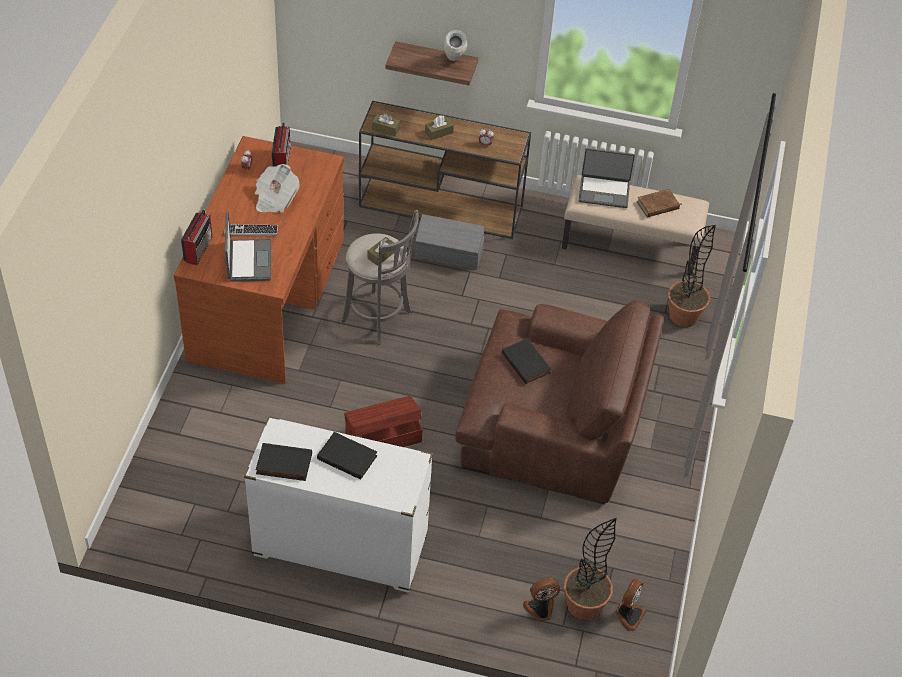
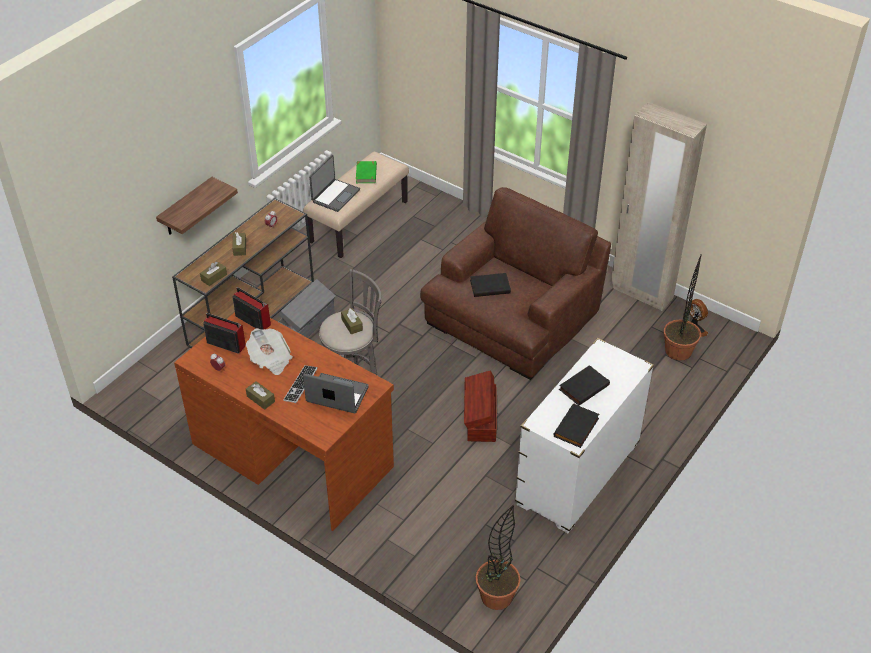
camera: 65 degrees left, 5 degrees down
(199, 248) = (302, 426): radio -> radio (252, 320)
(221, 209) = (260, 399): none -> brown tissue box
(453, 64) = (210, 191): vase -> none
(540, 609) = (675, 375): fan -> none
(658, 205) = (366, 174): brown book -> green book
(667, 544) = (641, 293): none -> beige wardrobe
(684, 315) = (442, 218): potted plant -> potted plant (496, 596)

